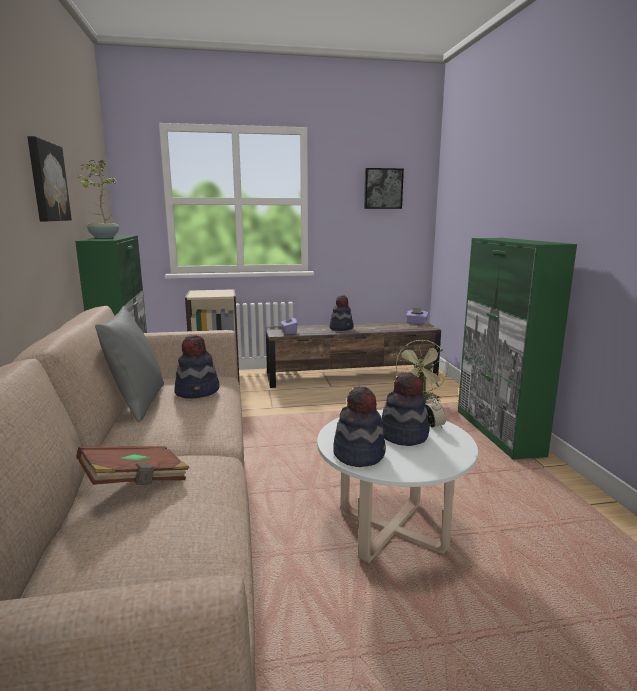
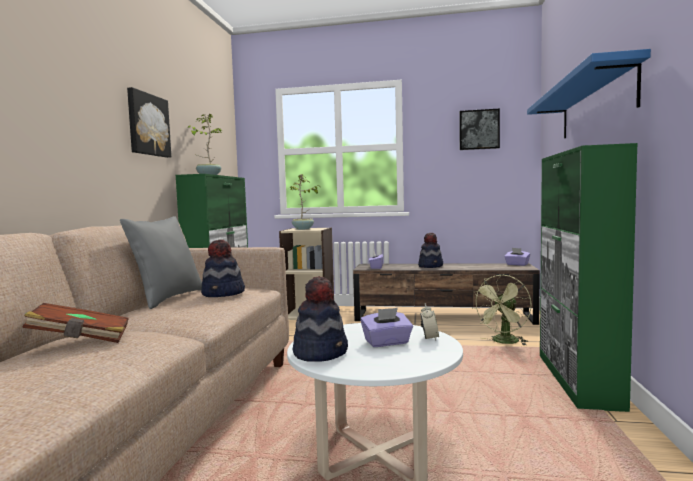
camera: 20 degrees right, 10 degrees down
(208, 293) = (303, 229): none -> potted plant
(404, 435) = (387, 342): hat -> purple tissue box
(519, 192) = (595, 105): none -> blue shelf

